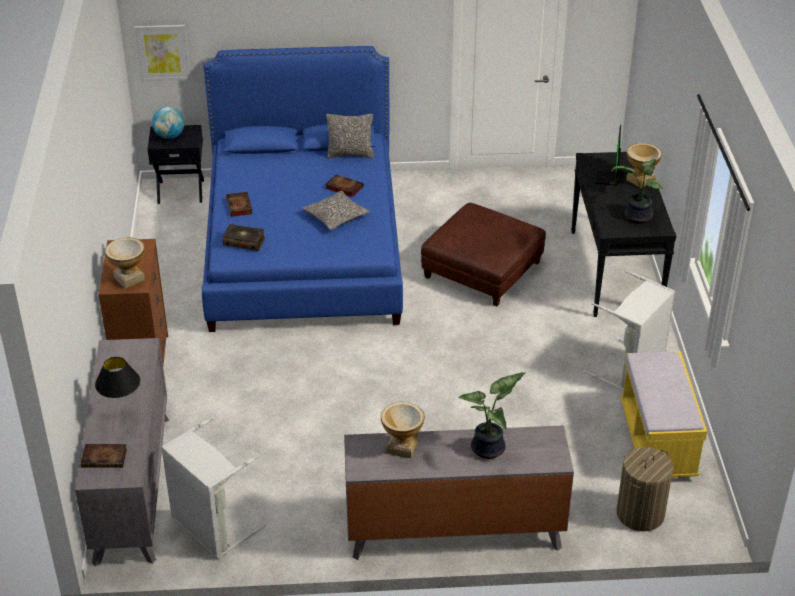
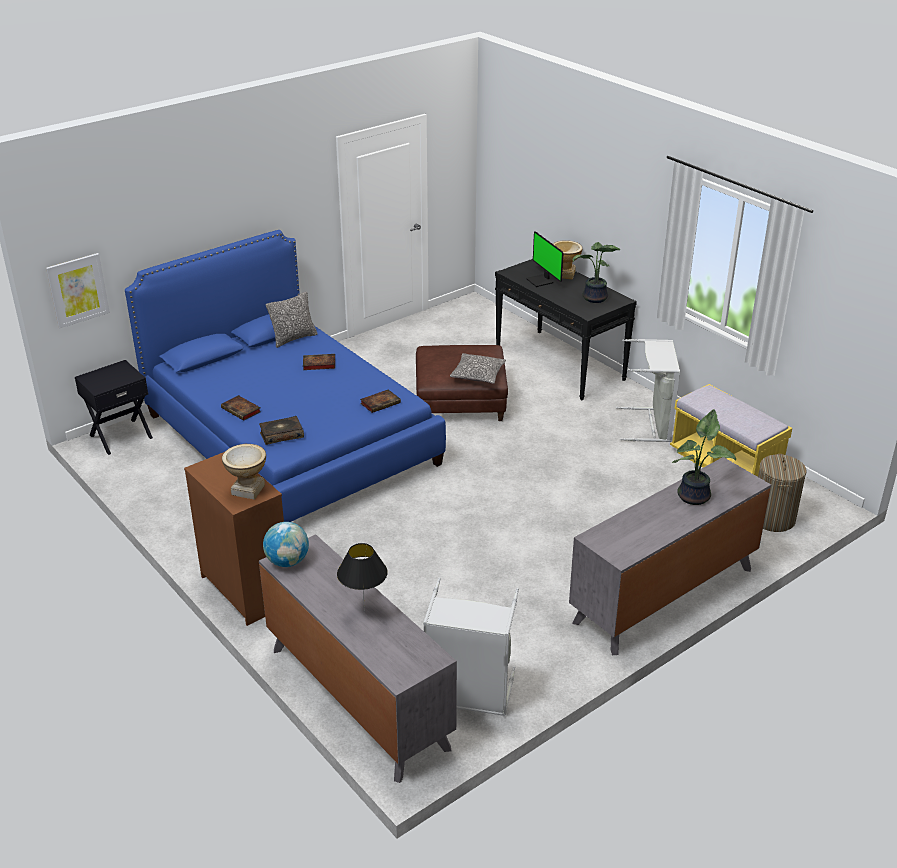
camera: 35 degrees left, 5 degrees down
(105, 458) = (391, 654): book -> book (381, 403)
(169, 136) = (104, 378): globe -> globe (287, 561)
(336, 216) = (339, 387): pillow -> pillow (478, 375)
(402, 446) = (630, 524): vase -> none

